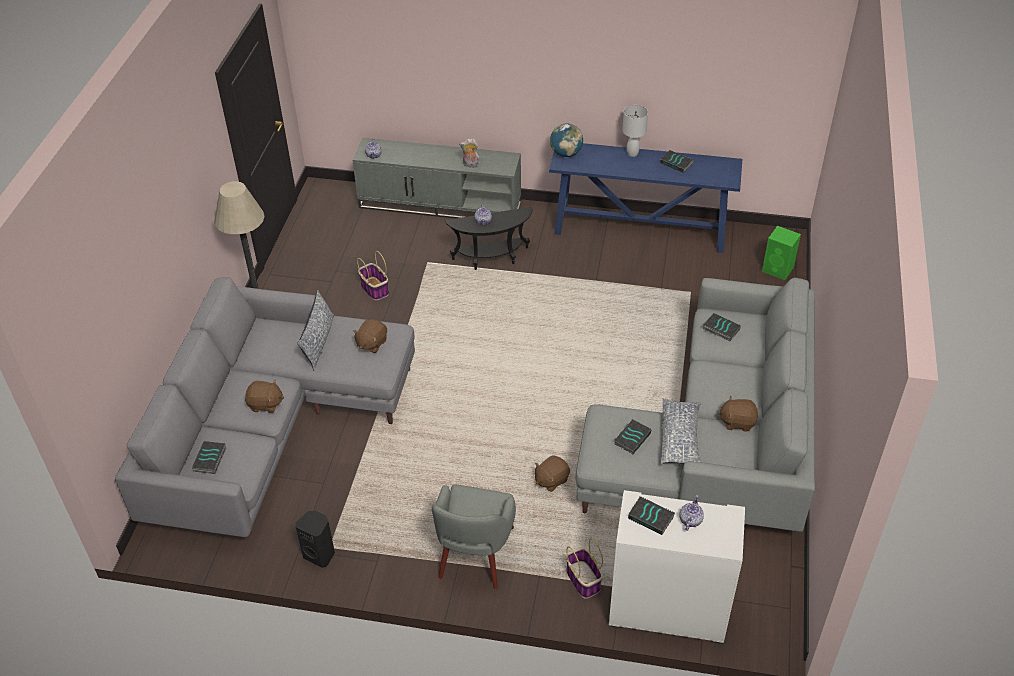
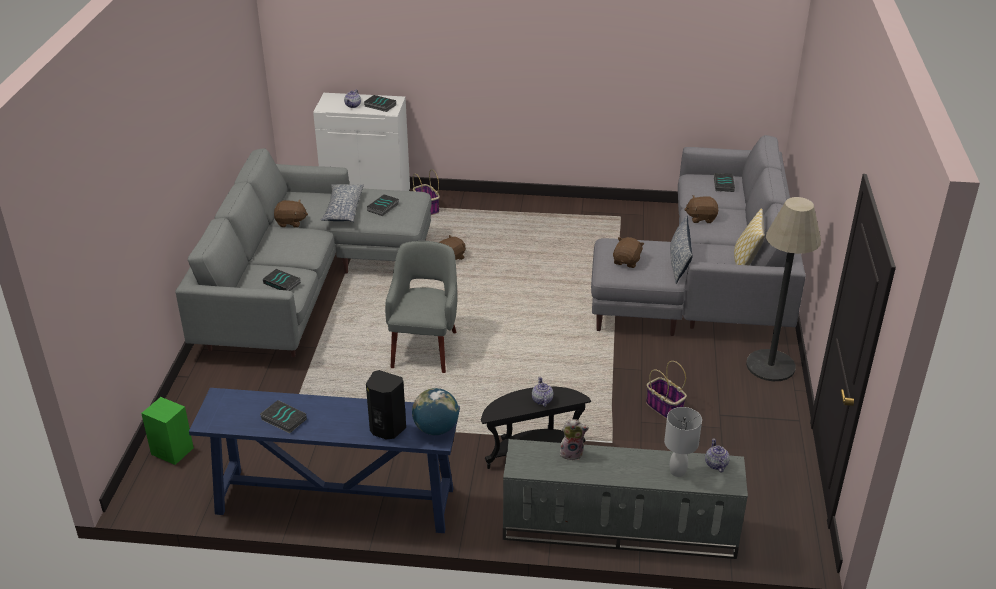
camera: 175 degrees right, 10 degrees down
(252, 337) = (745, 263): none -> pillow
(320, 554) = (626, 213): black speaker -> black speaker (386, 429)
(475, 554) = (508, 217): grey armchair -> grey armchair (425, 347)
(632, 154) = (342, 432): white table lamp -> white table lamp (677, 471)

